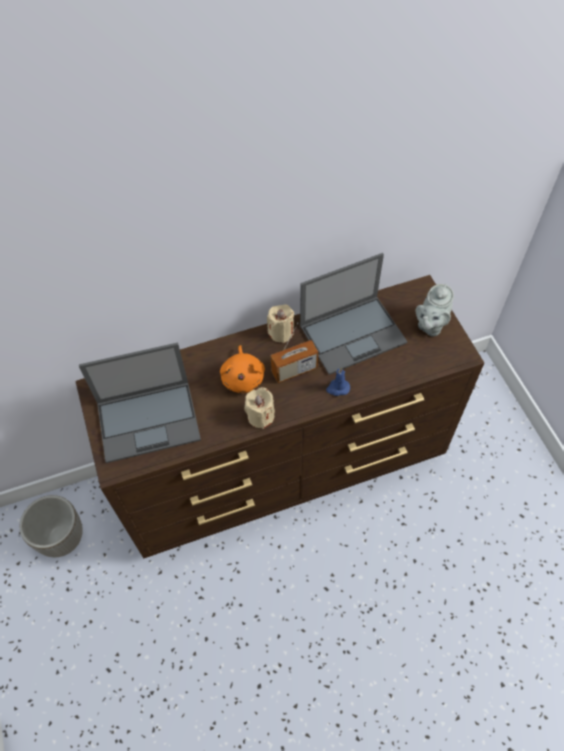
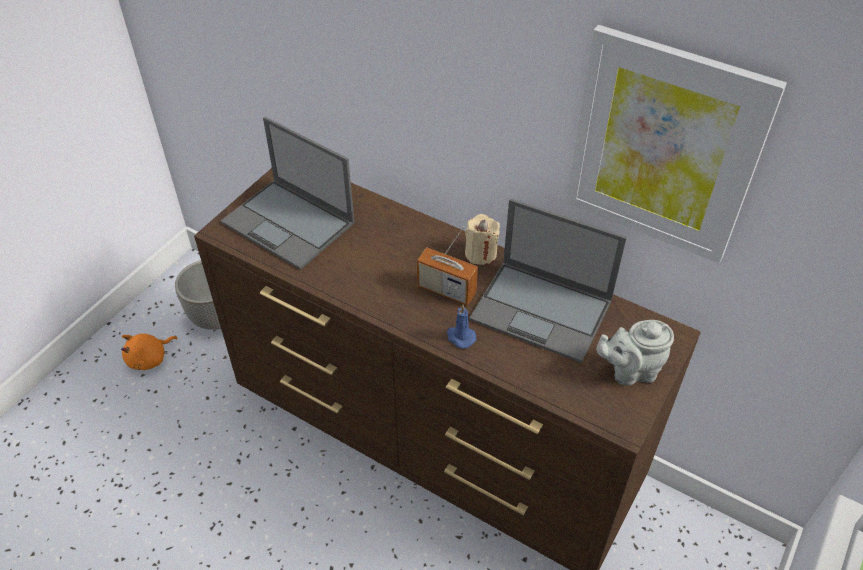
camera: 50 degrees right, 10 degrees down
(243, 377) = (398, 258): orange plush toy -> orange plush toy (150, 359)
(260, 416) = (367, 296): beige candle -> none
(389, 184) = (664, 147): none -> picture

